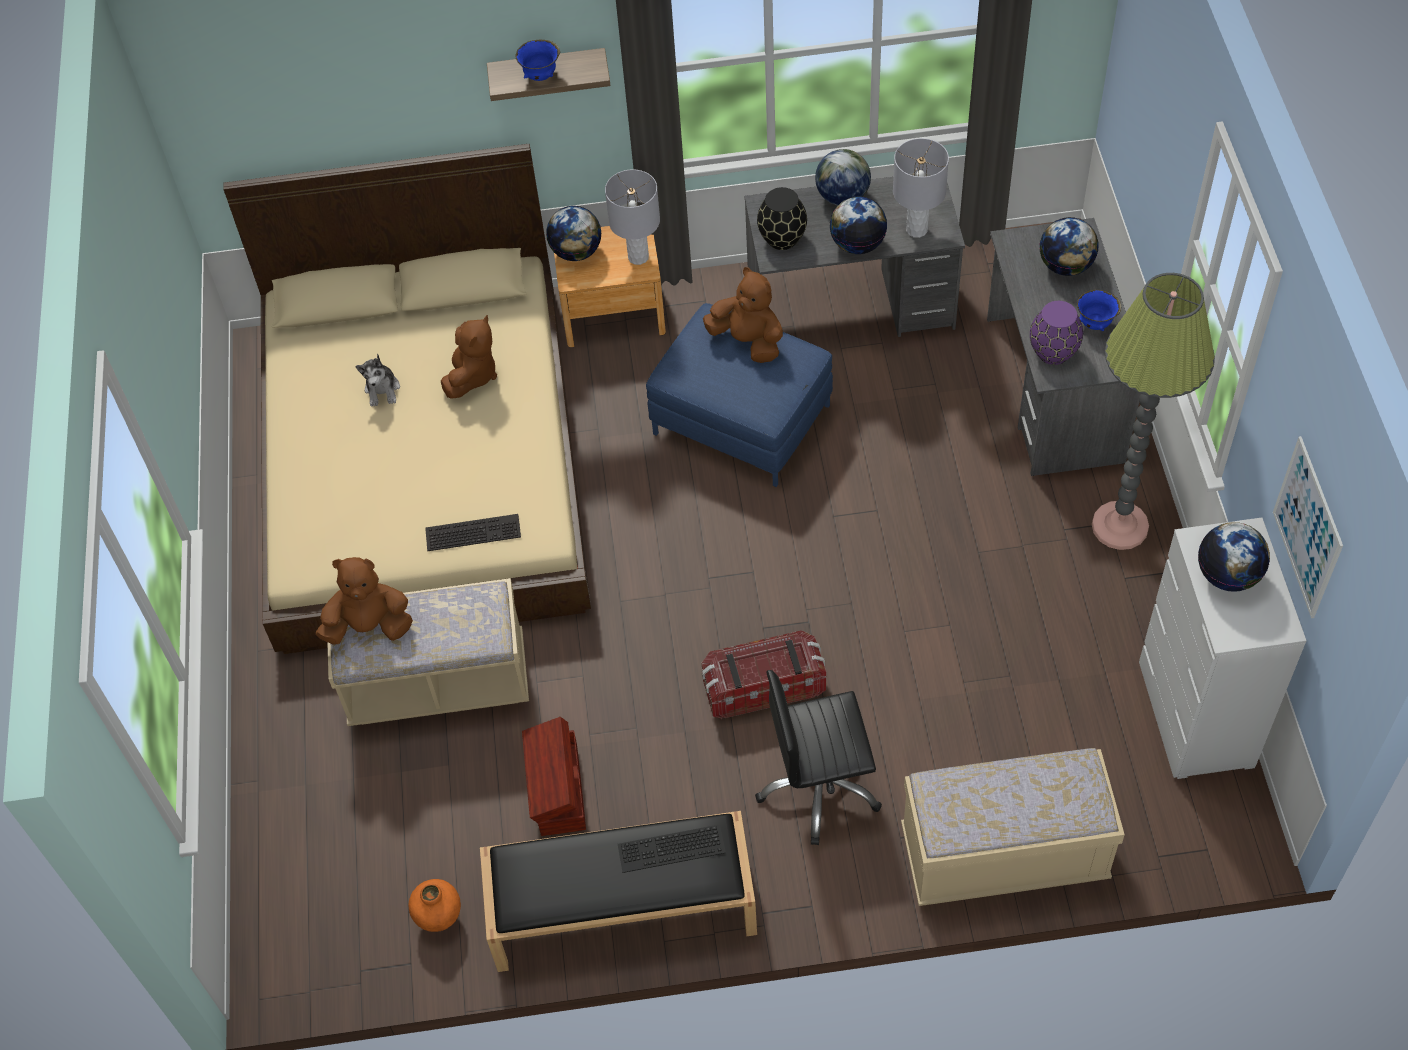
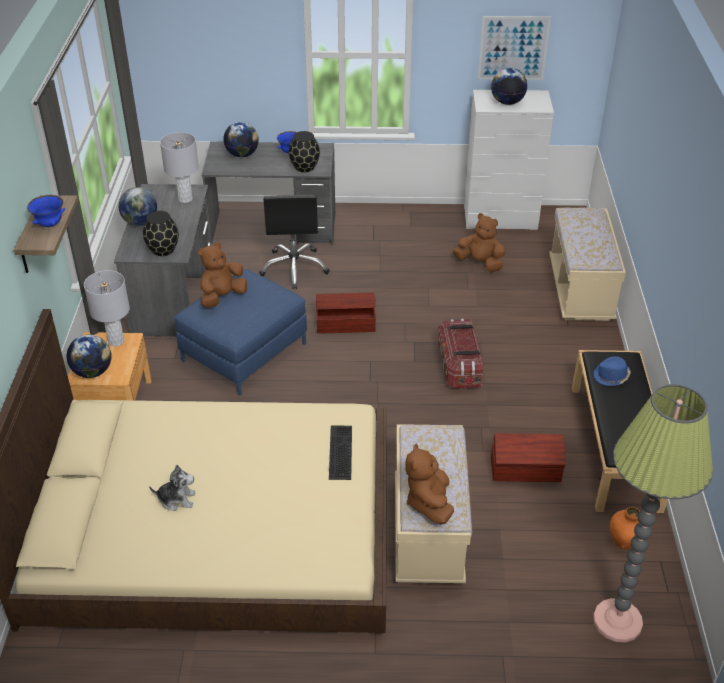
camera: 85 degrees left, 15 degrees down
(472, 375) = (185, 443): brown plush toy -> brown plush toy (480, 263)
(670, 850) = (611, 376): keyboard -> blue hat
(819, 787) = (533, 352): black office chair -> black office chair (294, 268)
(832, 526) = (345, 323): none -> brown storage box
(857, 244) = (185, 221): globe -> none
(1054, 352) = (305, 167): purple vase -> black vase
(1119, 526) = (376, 222): floor lamp -> floor lamp (617, 621)

